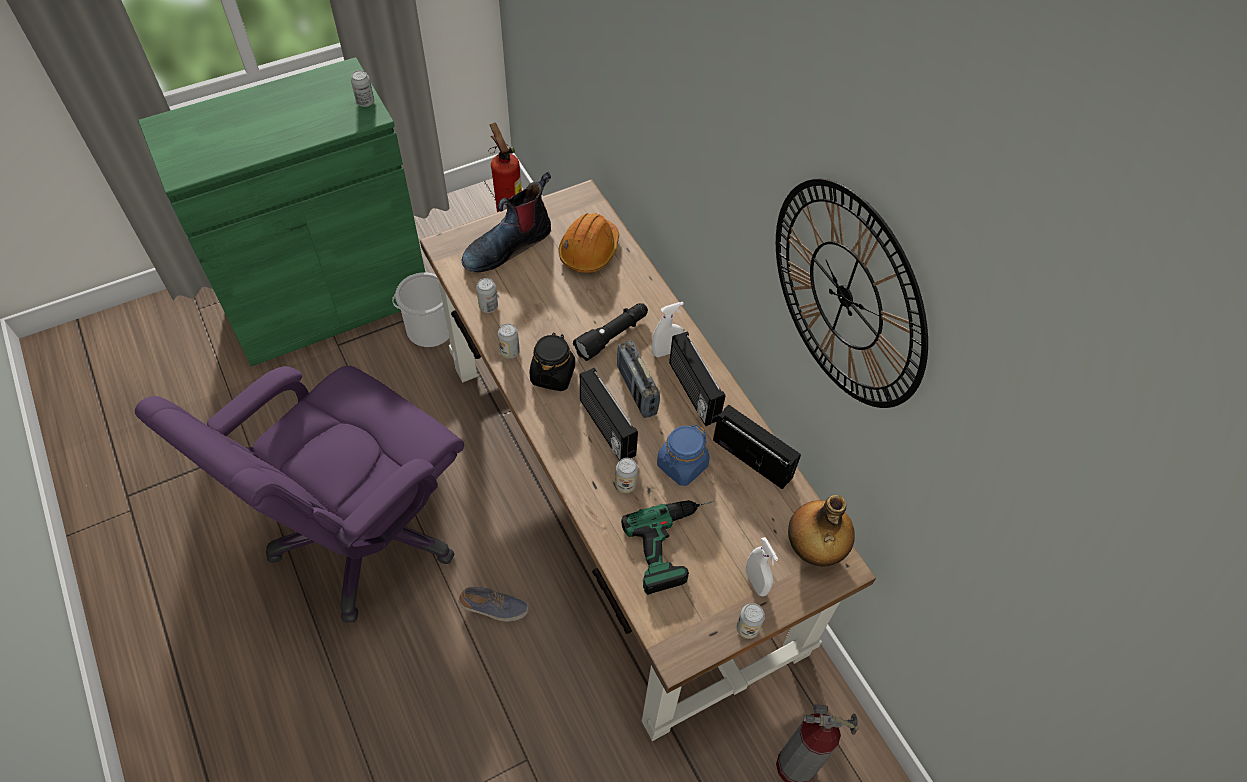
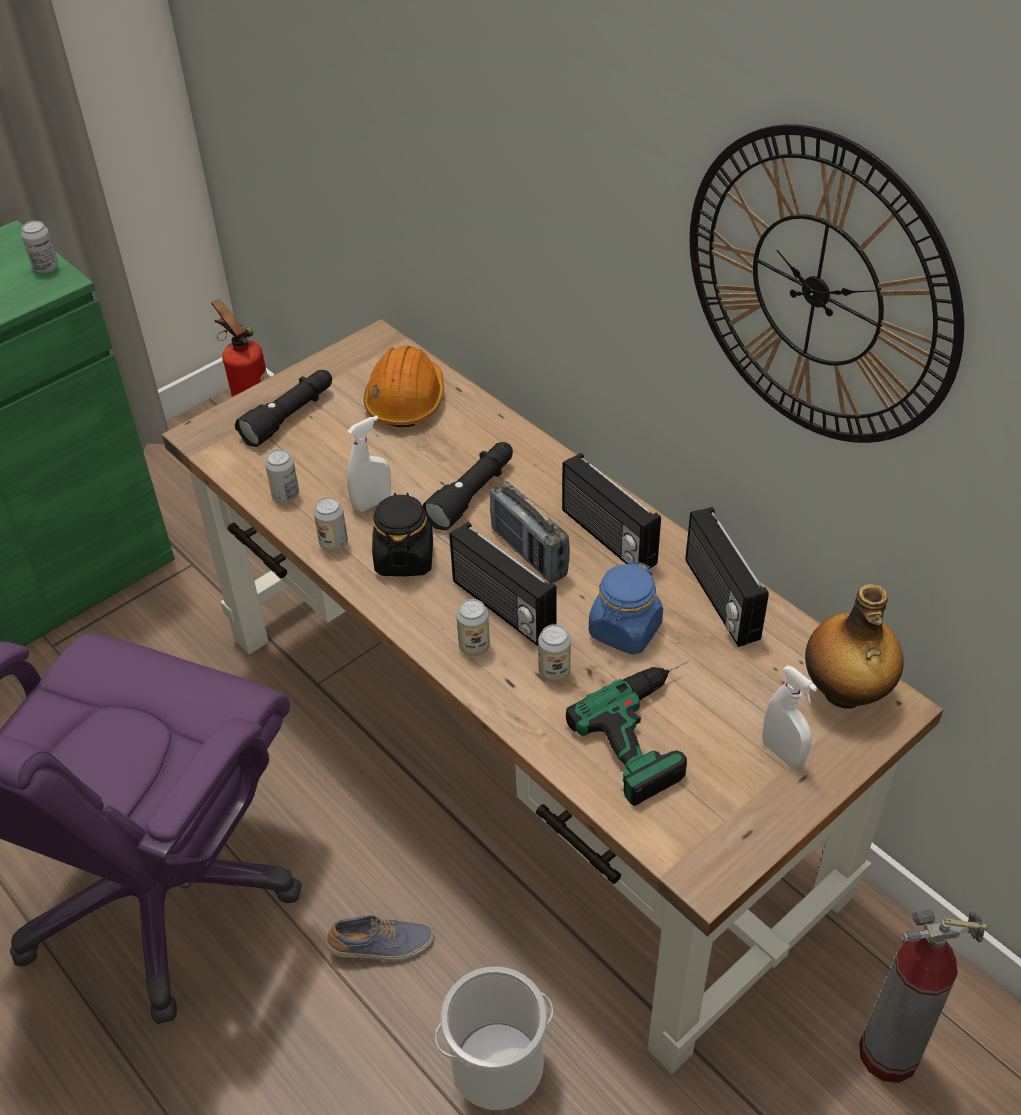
camera: 10 degrees left, 10 degrees down
(430, 330) = (183, 597): bucket -> bucket (496, 1066)
(507, 245) = (290, 416): boot -> black flashlight
(666, 351) = (553, 497): white spray bottle -> white spray bottle (372, 503)
(747, 628) = (793, 815): can -> can (474, 646)
(753, 458) = (719, 600): radio -> radio turned 135 degrees counterclockwise

